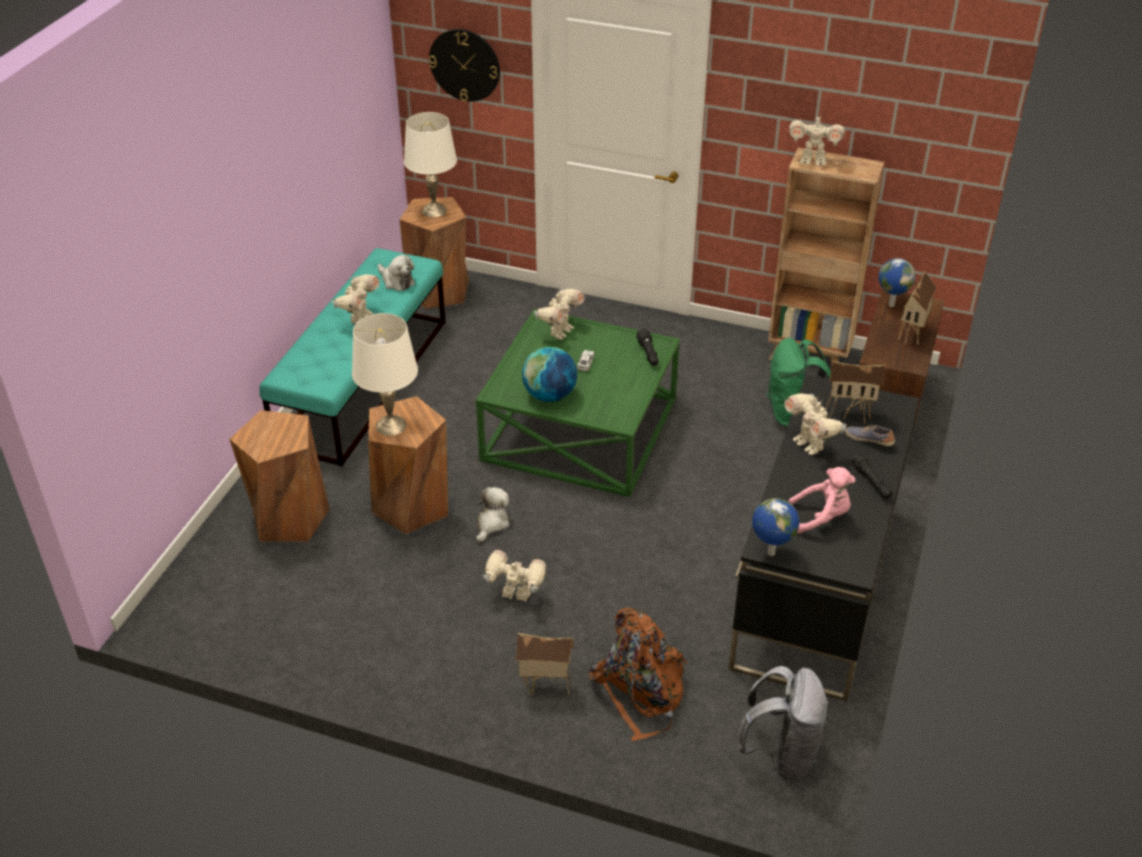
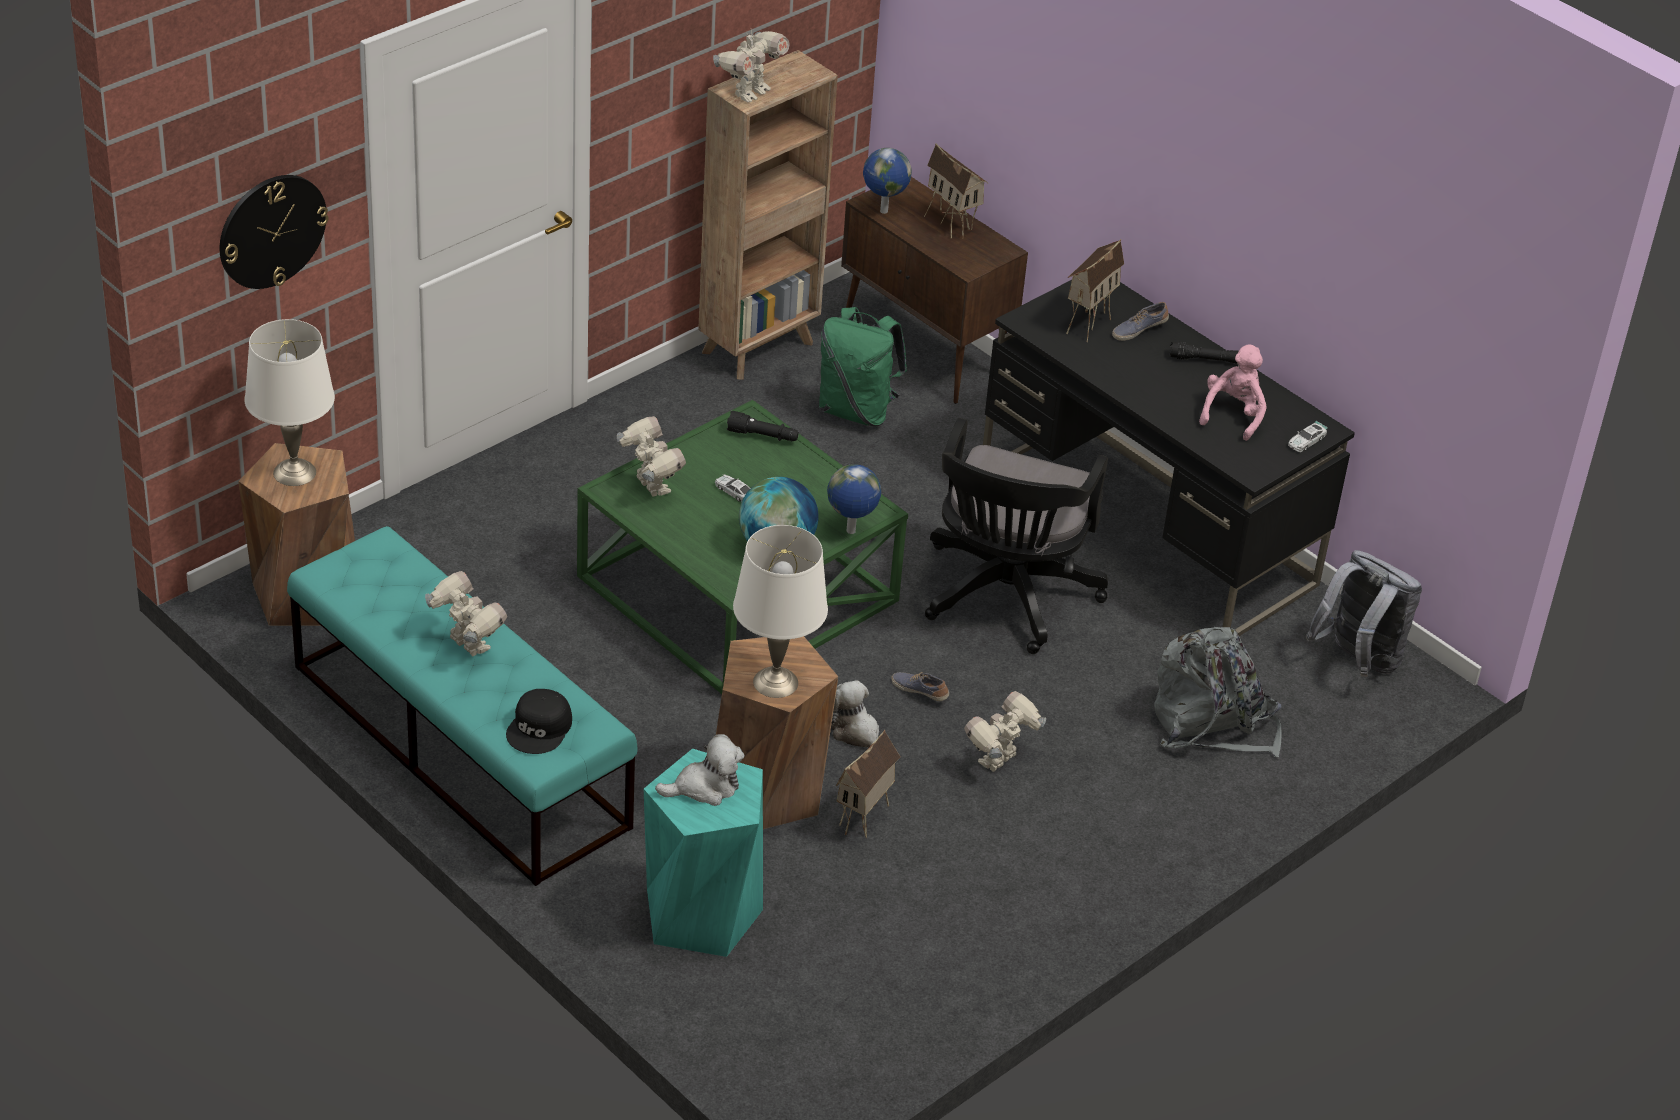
camera: 65 degrees left, 0 degrees up
(289, 518) = (701, 913): brown stool -> turquoise stool
(309, 366) = (540, 728): none -> black cap
(396, 281) = (404, 581): plush toy -> plush toy (704, 787)
(545, 687) = (1158, 793): toy house -> toy house (865, 820)
(552, 537) = (920, 691): none -> shoe
(641, 691) = (1211, 723): brown backpack -> grey backpack
(677, 543) = (1005, 598): none -> black office chair
(770, 553) = (1263, 471): globe -> globe (851, 532)
(810, 445) = (1116, 370): toy robot -> none
(831, 565) = (1306, 441): none -> toy car

